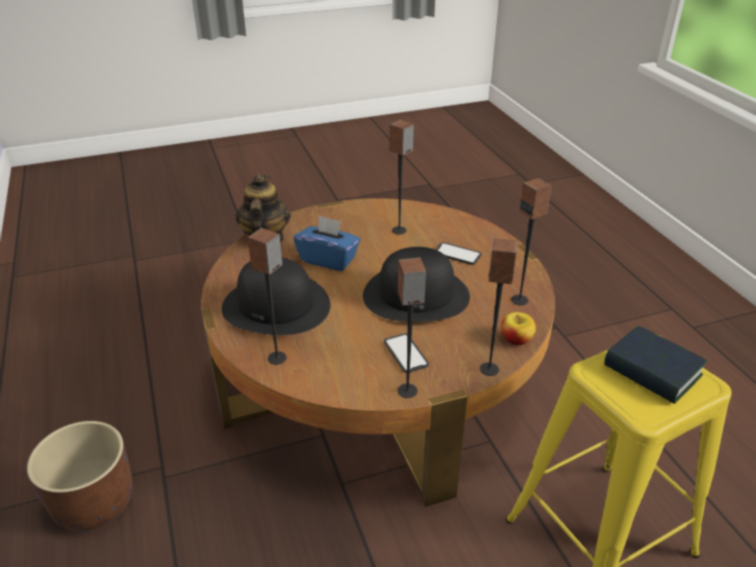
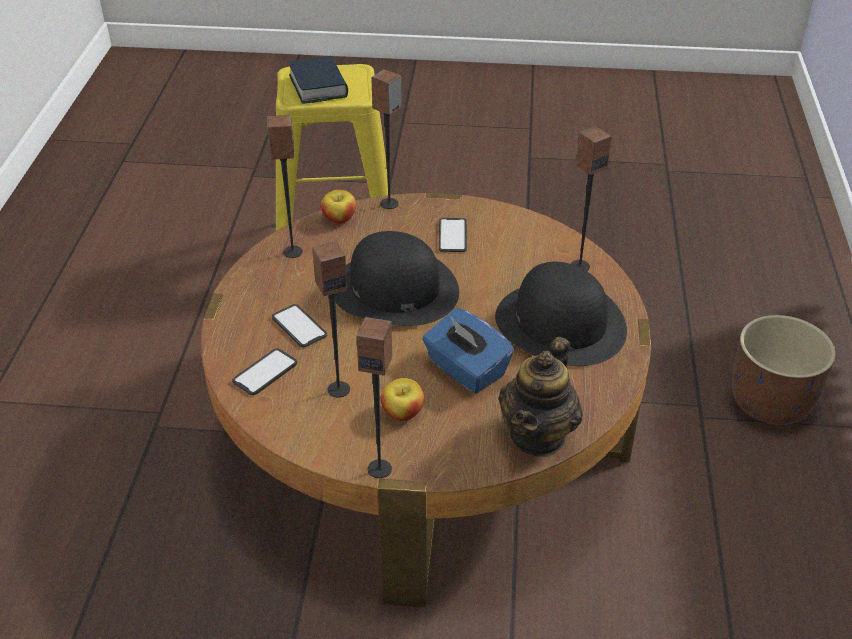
camera: 155 degrees left, 5 degrees up
(352, 230) = (403, 412): none -> apple
(407, 391) = (474, 207): speaker -> speaker (380, 468)
(450, 227) = (265, 372): none -> phone

